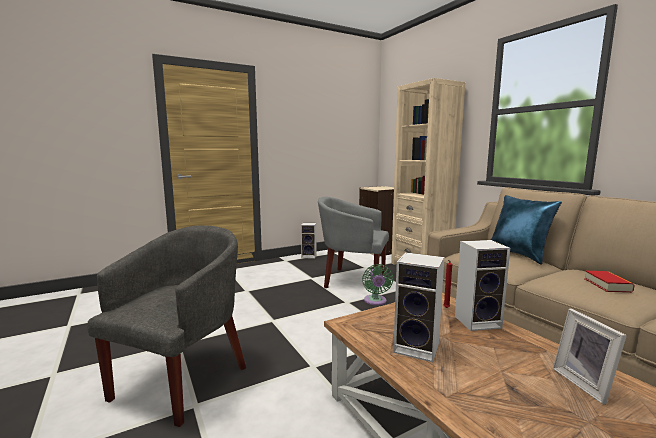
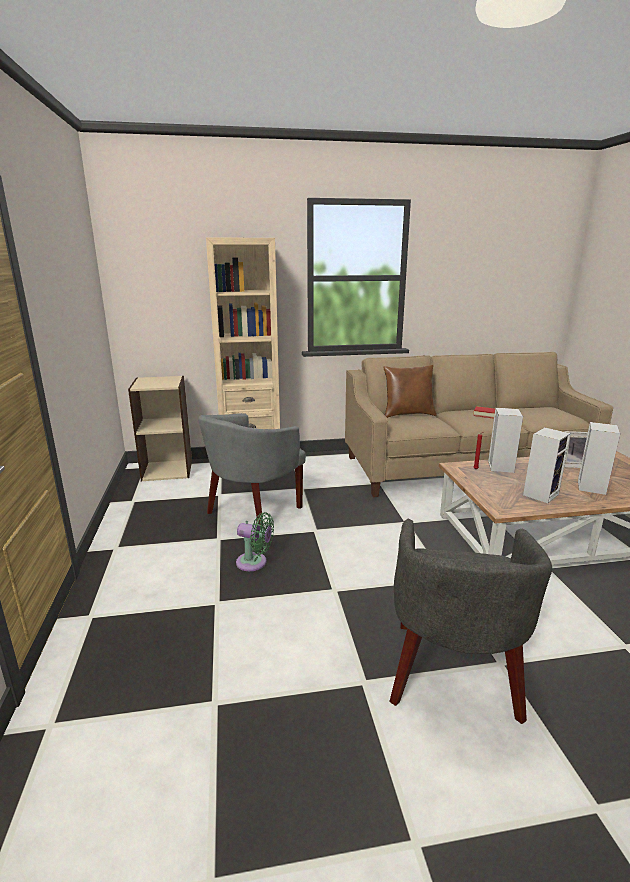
camera: 70 degrees left, 10 degrees up
(183, 379) = (452, 674): grey armchair -> grey armchair turned 120 degrees counterclockwise
(309, 256) = (122, 523): speaker -> speaker (590, 486)
(375, 301) = (324, 514): green fan -> green fan (254, 563)
(519, 255) = (408, 414): blue pillow -> brown pillow

